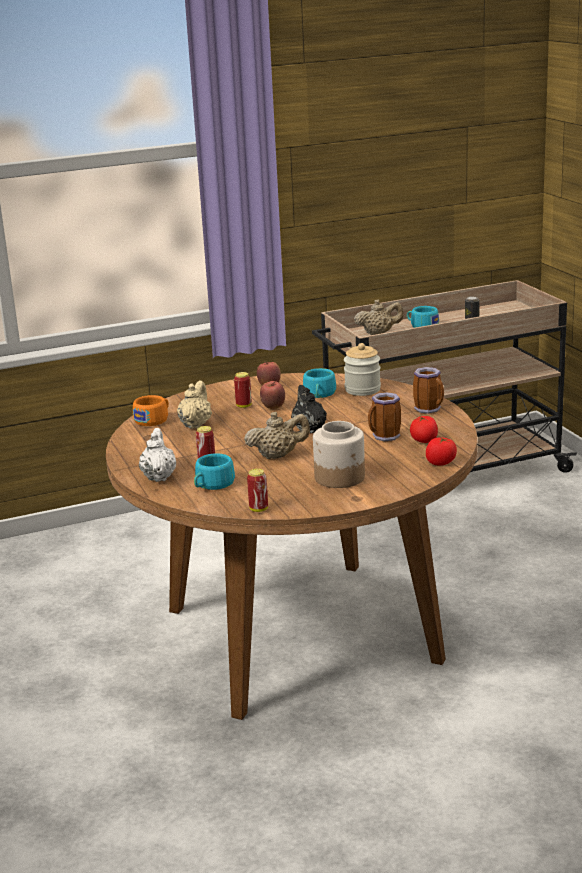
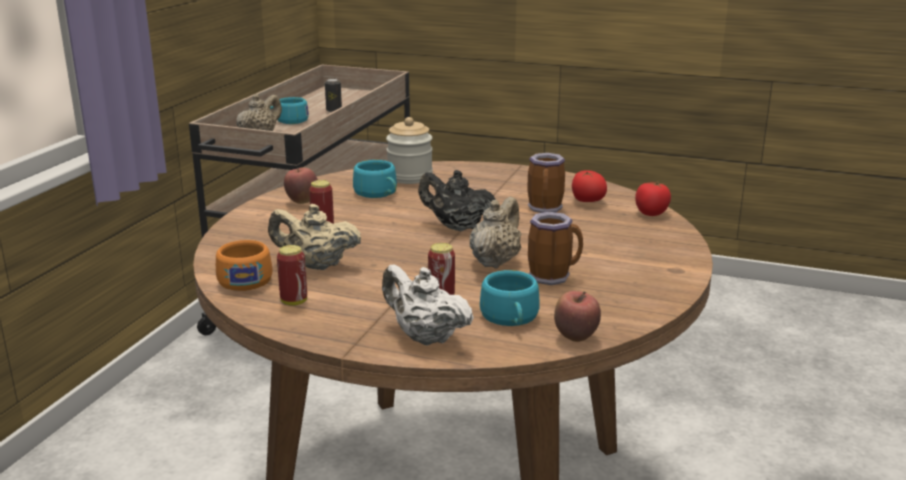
camera: 50 degrees left, 0 degrees up
(195, 425) = (316, 265): beige teapot -> beige teapot turned 45 degrees counterclockwise
(258, 509) = (626, 321): can -> can (294, 302)
(273, 407) = (361, 219): apple -> apple (575, 338)
(340, 477) = (610, 258): jar -> none
(430, 409) = (517, 175): mug -> mug (552, 276)

